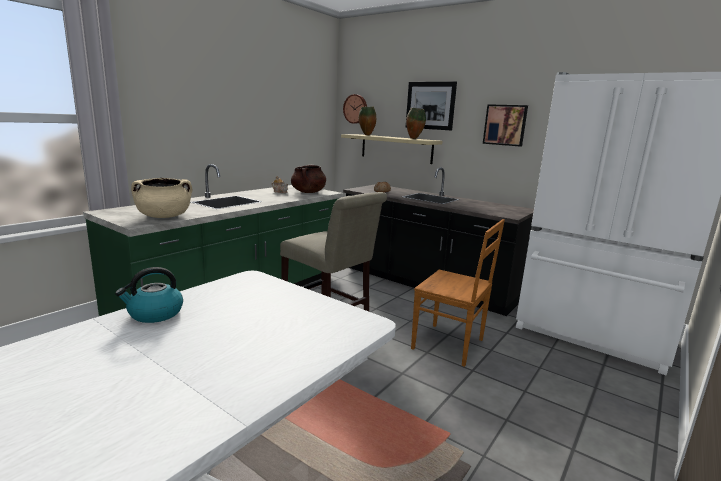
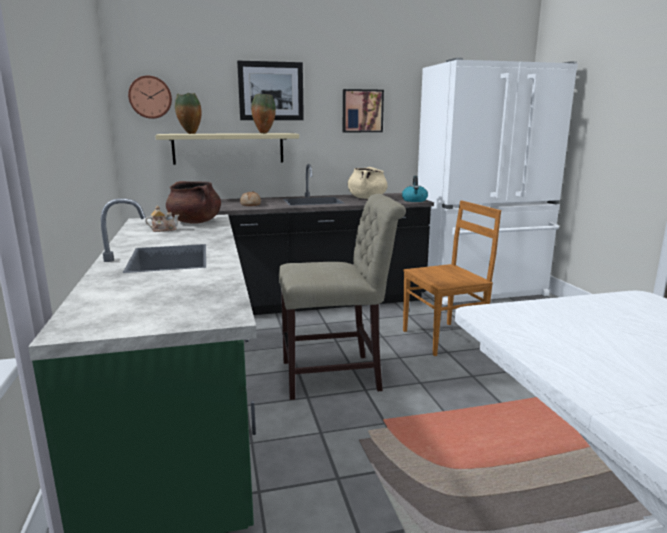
camera: 50 degrees left, 0 degrees up
(155, 314) = (590, 375): kettle -> kettle (414, 200)
(164, 216) = (204, 296): beige cooking pot -> beige cooking pot (367, 198)

